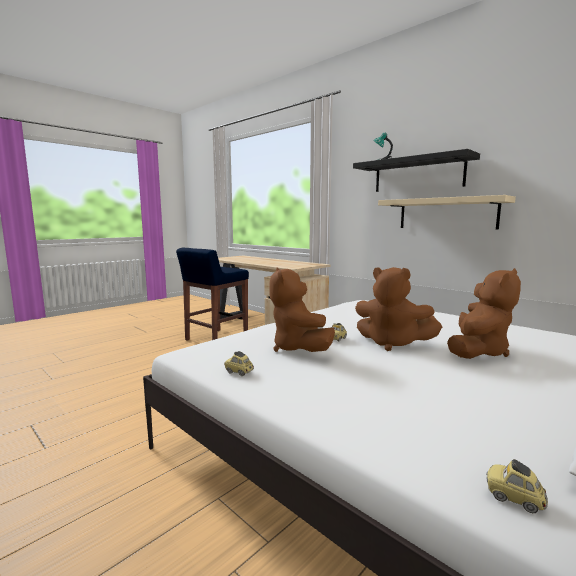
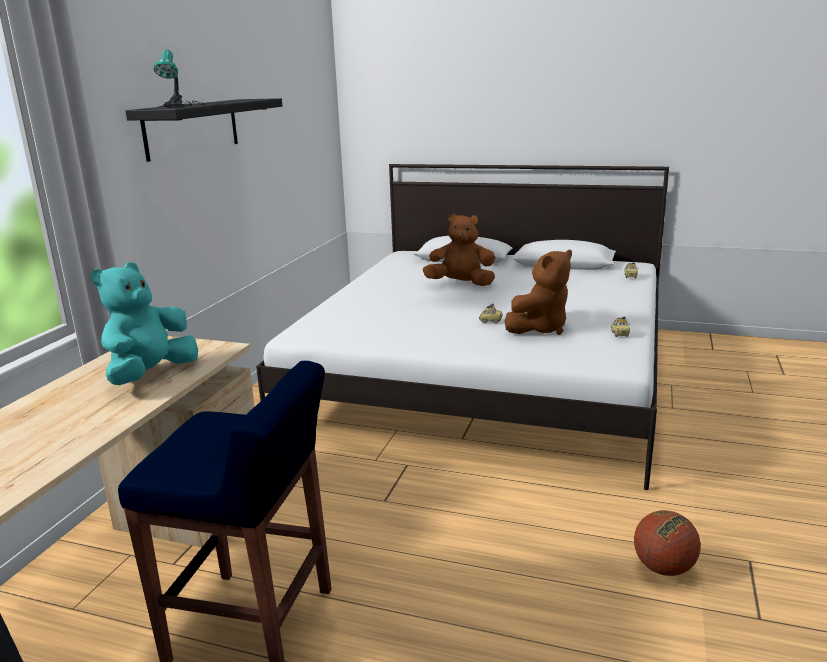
camera: 115 degrees left, 10 degrees up
(98, 416) = (663, 568): none -> basketball
(279, 263) = (151, 375): none -> turquoise plush toy
(392, 343) = (477, 304): brown plush toy -> none
(446, 214) = (228, 184): beige shelf -> none

